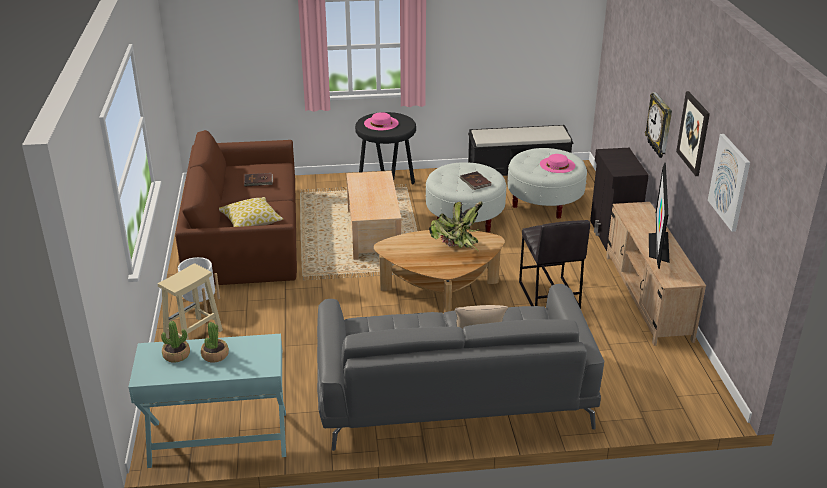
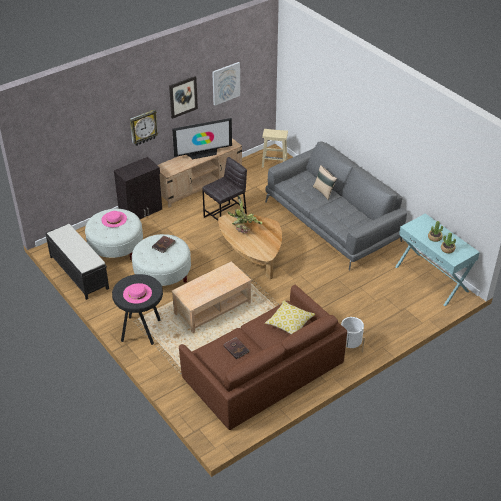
camera: 120 degrees left, 10 degrees up
(192, 335) = (377, 332): beige stool -> beige stool (275, 162)

